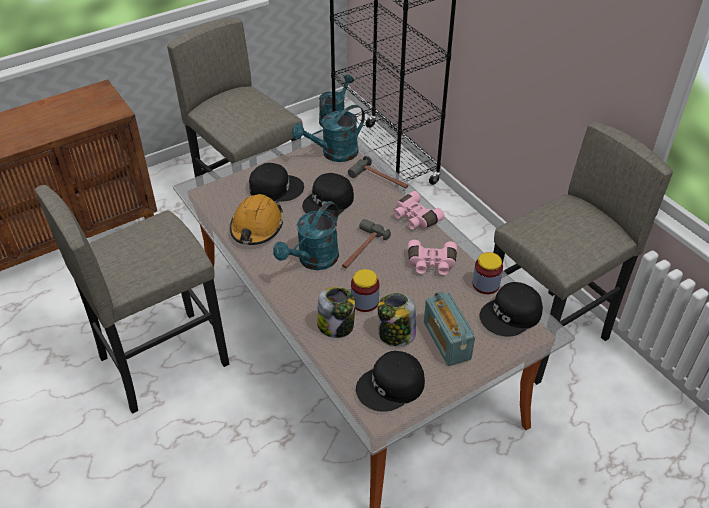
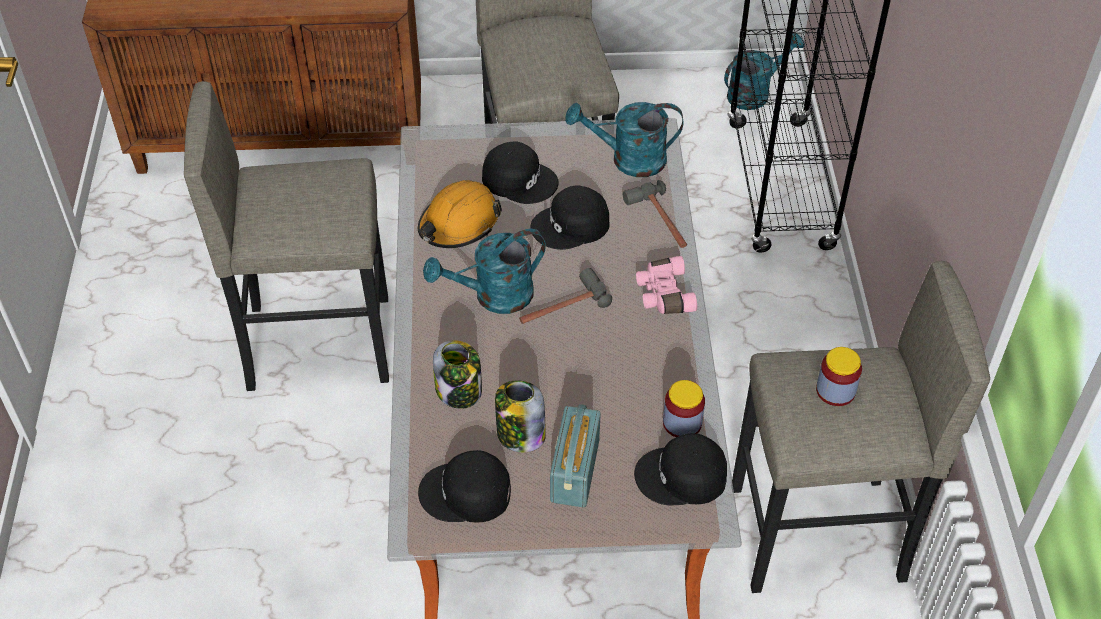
camera: 30 degrees right, 5 degrees up
(364, 301) = (515, 376): jar -> jar (835, 390)
(431, 264) = (634, 365): pink binoculars -> none

